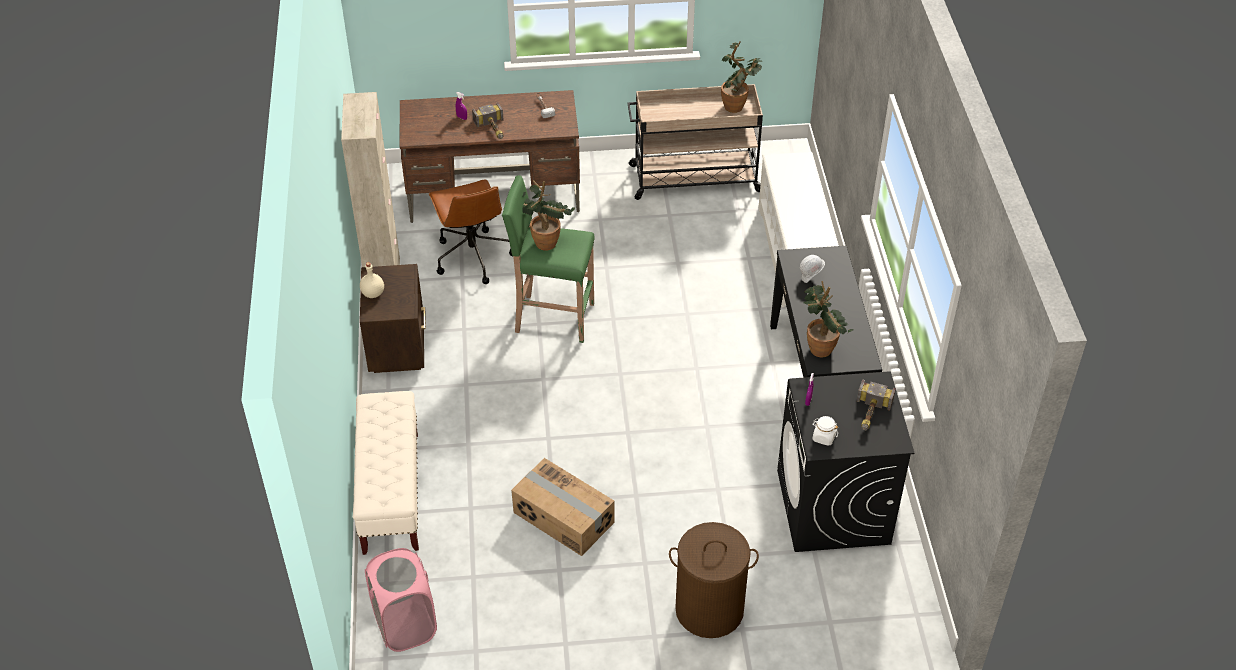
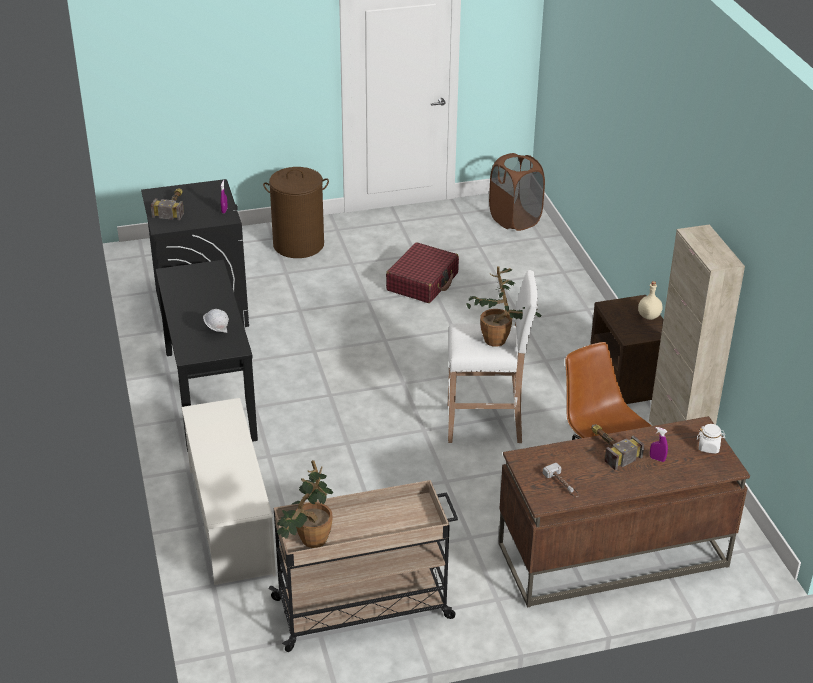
camera: 170 degrees right, 10 degrees down
(391, 492) = (567, 284): beige bench -> none
(405, 625) = (515, 220): pink laundry basket -> brown laundry basket
(552, 318) = (486, 424): green stool -> white stool
(563, 518) = (422, 282): cardboard box -> red suitcase
(820, 345) = (211, 280): potted plant -> none
(823, 437) = (213, 191): white jar -> white jar (709, 447)

